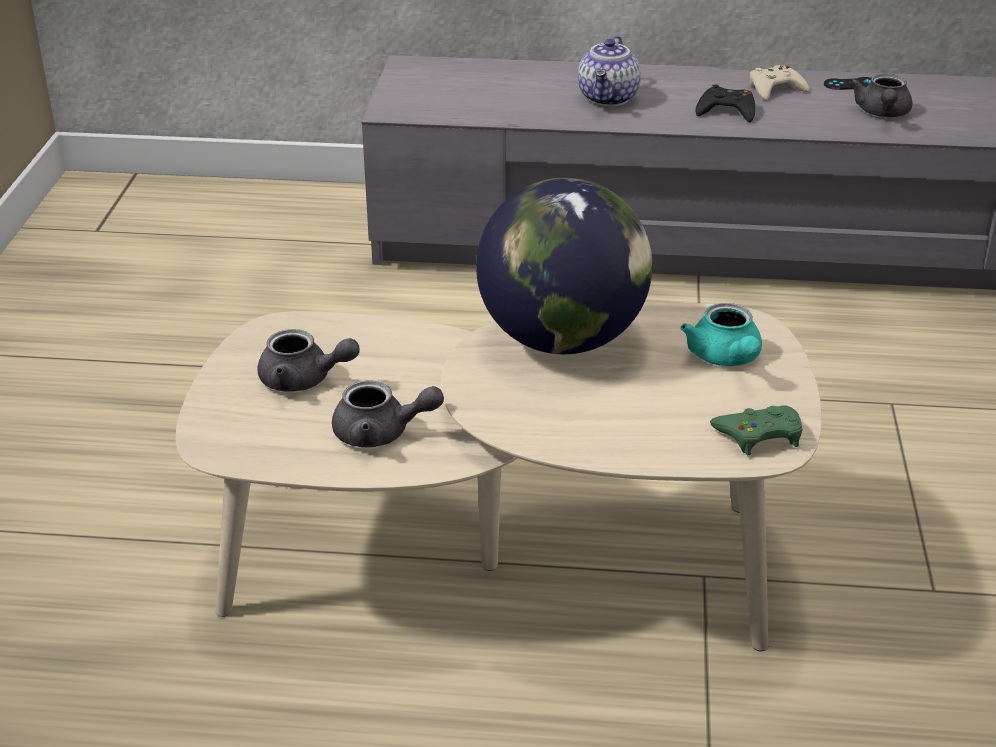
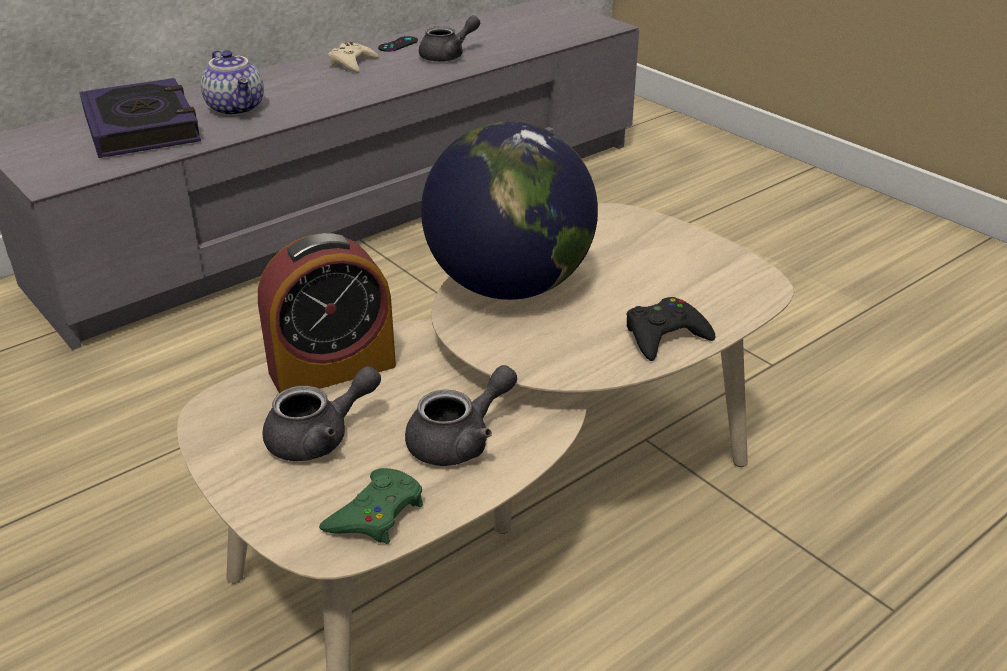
camera: 45 degrees left, 0 degrees up
(379, 340) = (332, 369): none -> alarm clock
(514, 89) = (142, 127): none -> book
(726, 111) = (342, 88): black game controller -> black game controller (664, 336)
(726, 359) = (635, 243): turquoise teapot -> none
(759, 435) = (740, 281): green game controller -> green game controller (376, 514)
(882, 113) = (448, 56): grey teapot -> grey teapot turned 90 degrees counterclockwise

